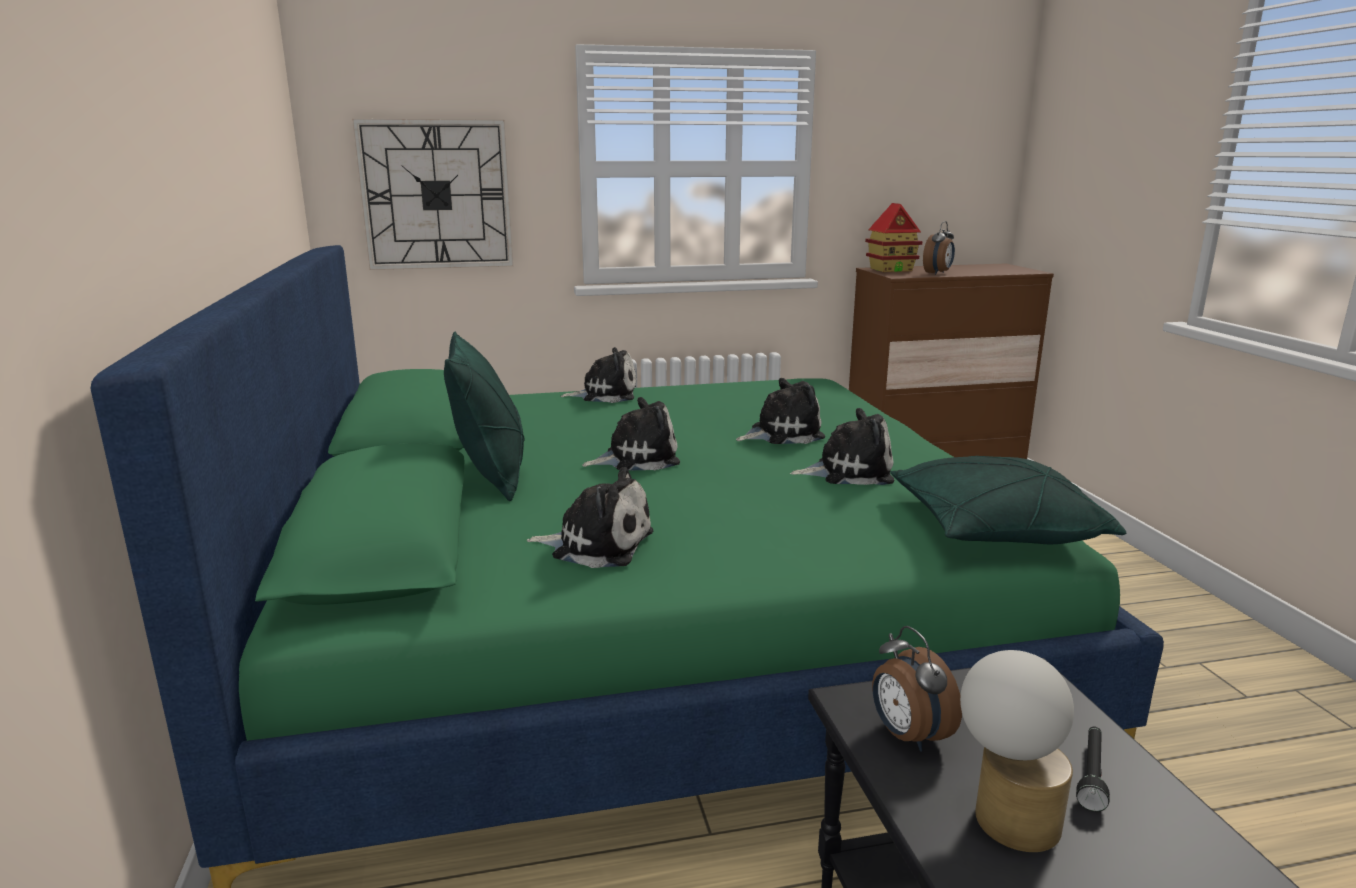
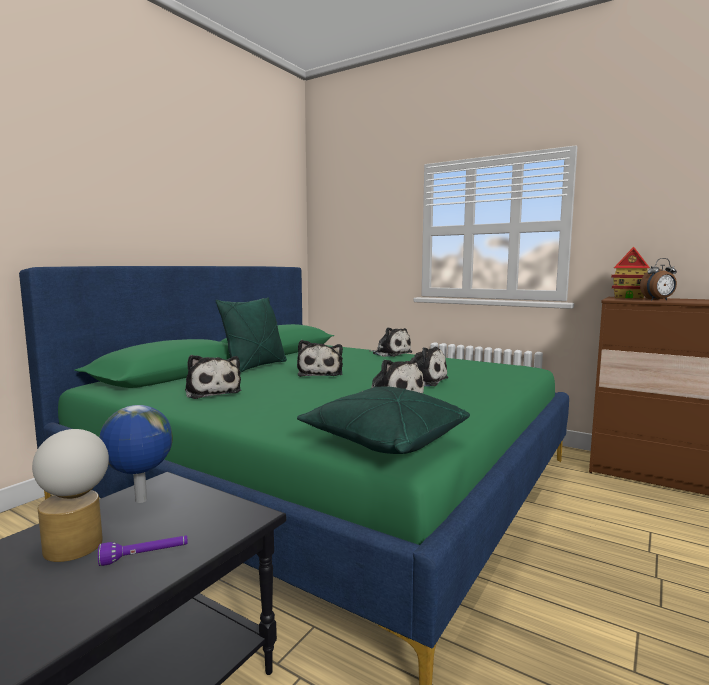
camera: 45 degrees right, 10 degrees down
(436, 195) = (356, 247): wall clock -> none
(637, 458) = (320, 373): plush toy -> plush toy turned 60 degrees clockwise
(907, 736) = (140, 501): alarm clock -> globe
(1091, 774) = (145, 556): black flashlight -> purple flashlight

